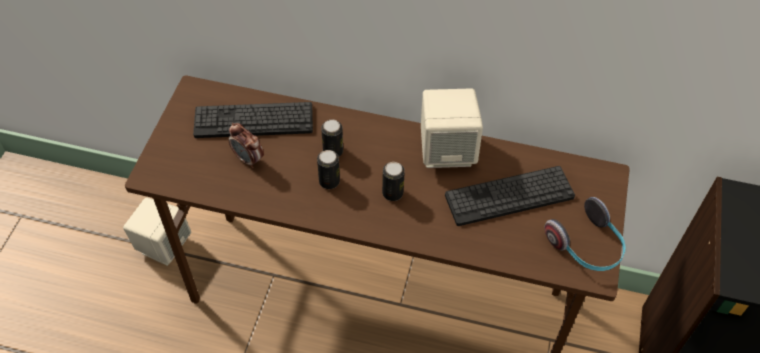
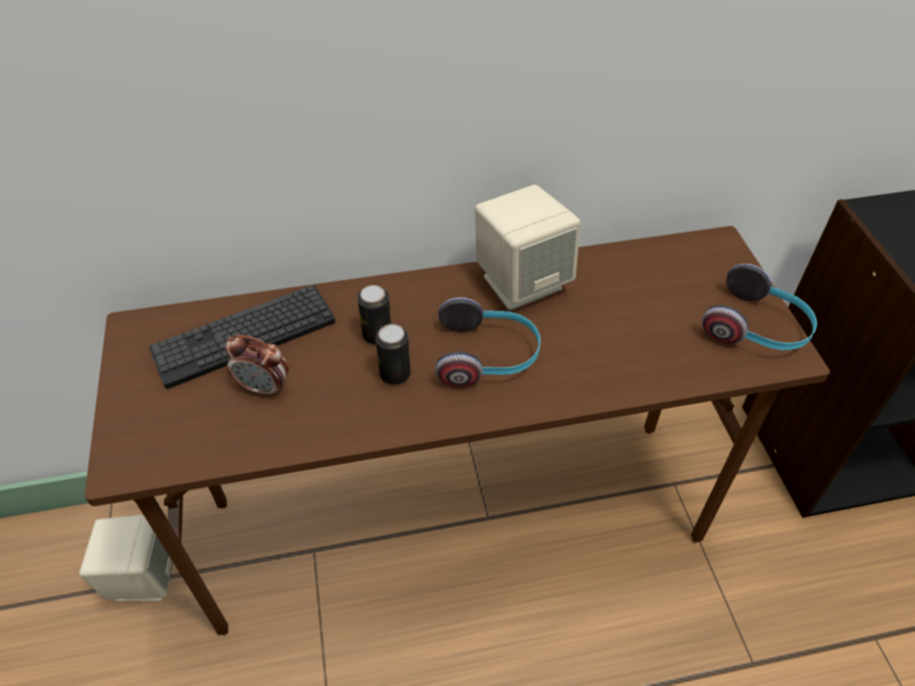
camera: 25 degrees left, 5 degrees down
(392, 193) = (487, 357): can -> headphones
(509, 196) = (630, 306): keyboard -> none

